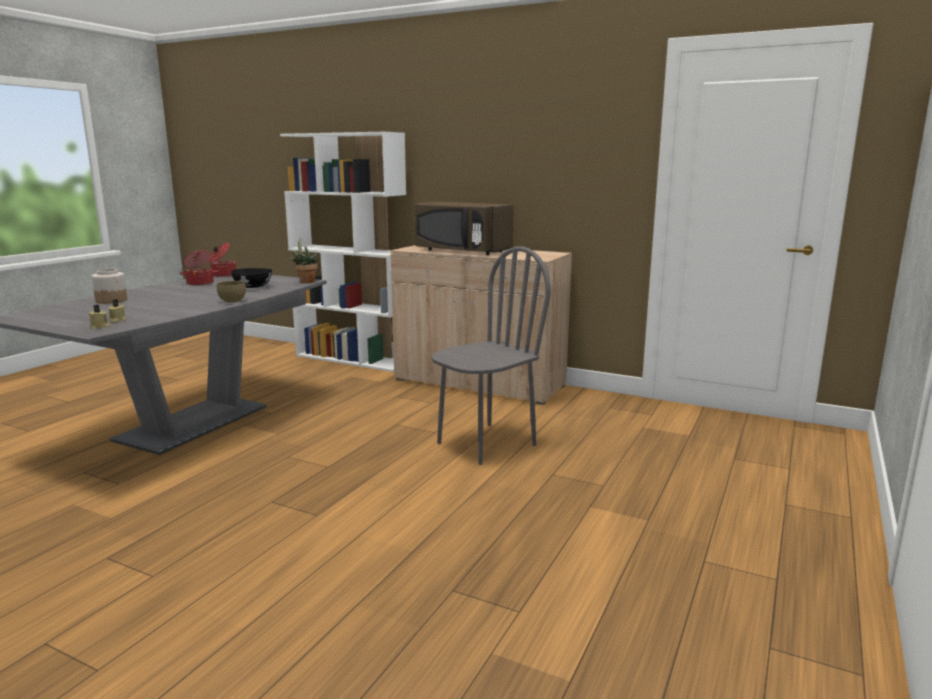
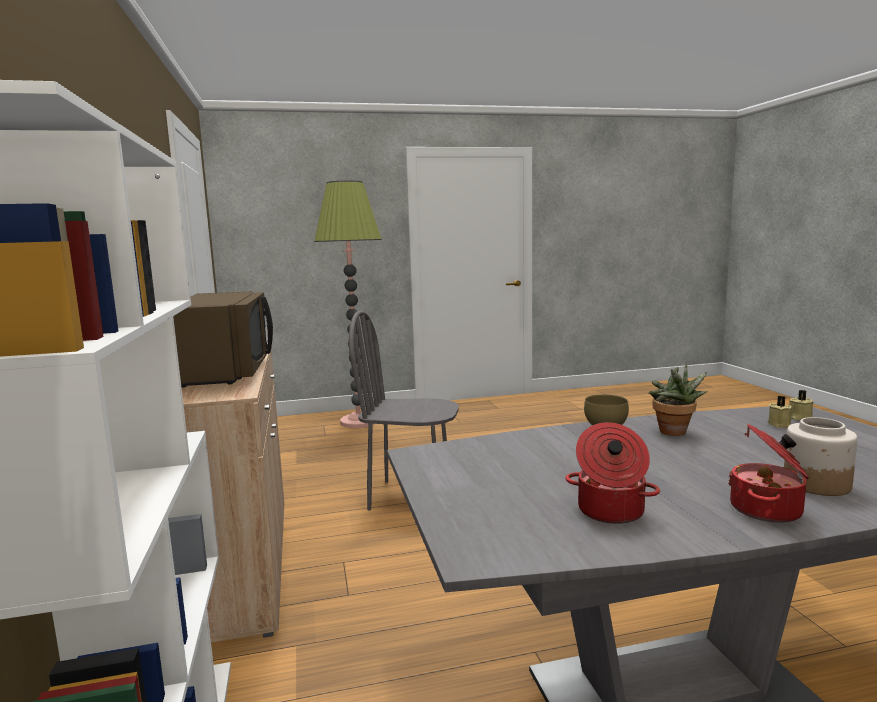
camera: 130 degrees left, 5 degrees down
(223, 275) = (516, 549): cooking pot -> cooking pot (768, 510)
(252, 287) = (531, 460): black bowl -> none
(305, 281) = (423, 453): potted plant -> potted plant (674, 433)
(785, 491) = (358, 422): none -> floor lamp

